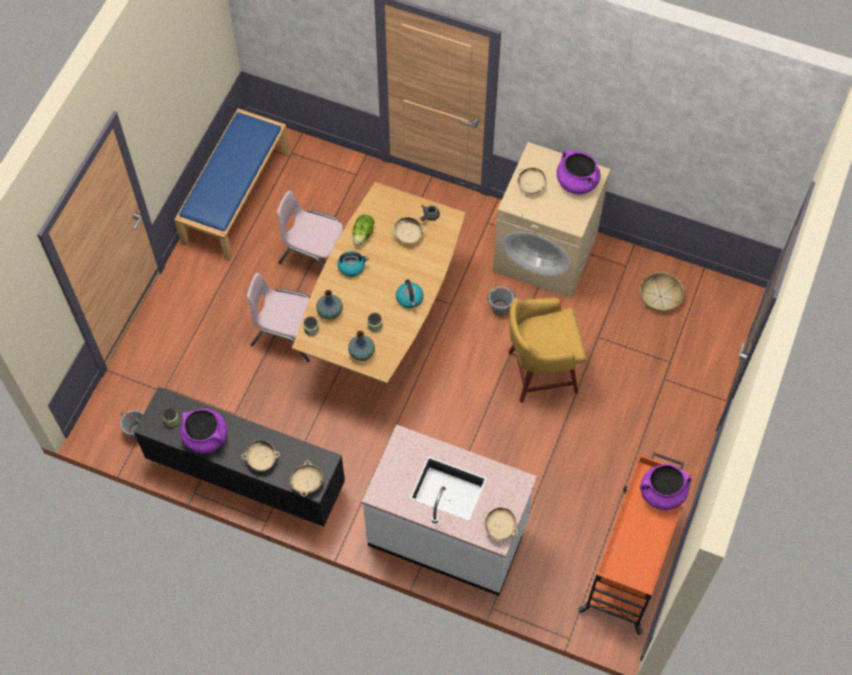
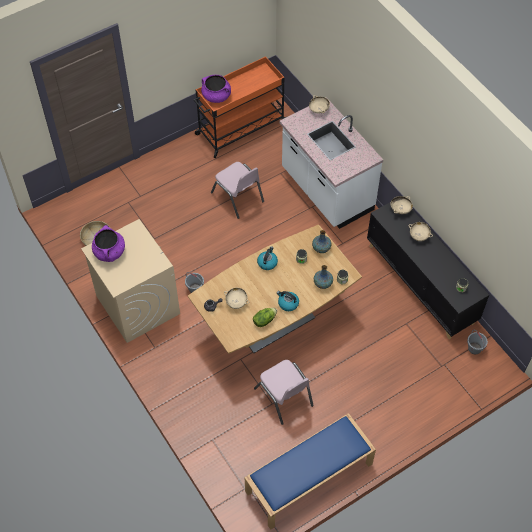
camera: 145 degrees left, 5 degrees down
(206, 437) = (445, 266): purple cooking pot -> none
(287, 332) = (339, 354): pink chair -> pink chair (238, 197)
(531, 186) = (139, 267): beige bowl -> none
(539, 372) = (205, 239): yellow stool -> none

